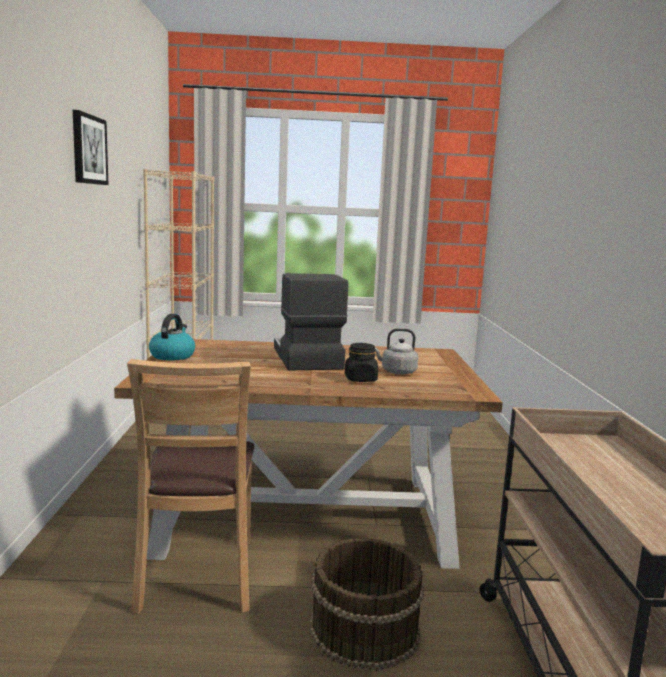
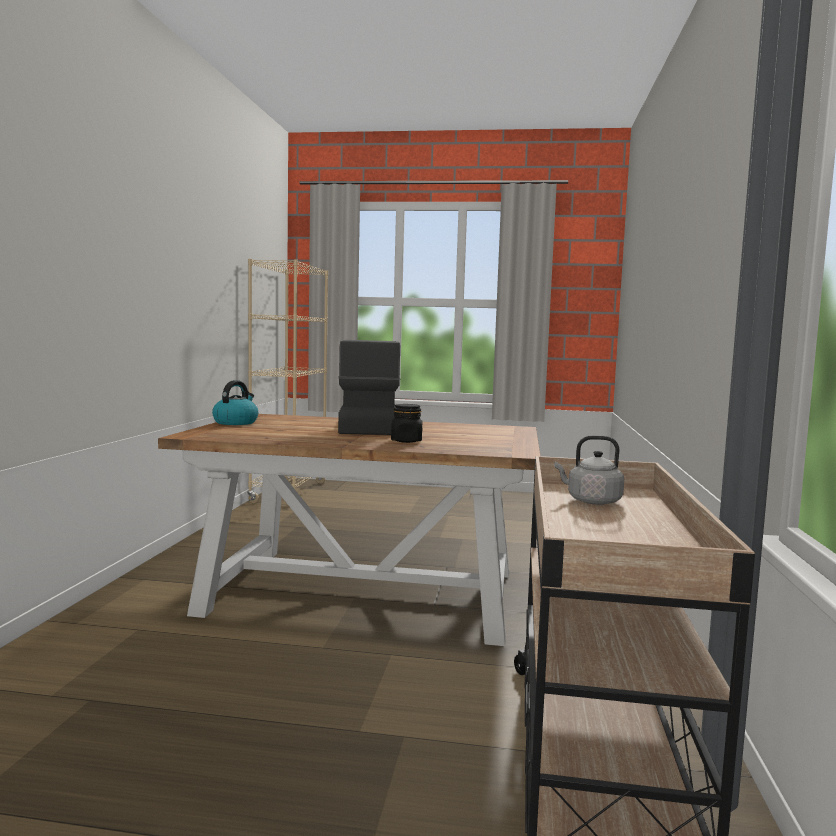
camera: 10 degrees right, 5 degrees down
(88, 149) = (177, 232): picture -> none
(198, 575) = (231, 631): brown chair -> none
(363, 630) = (373, 686): brown bucket -> none
(396, 372) = (451, 438): grey kettle -> grey kettle (591, 501)

